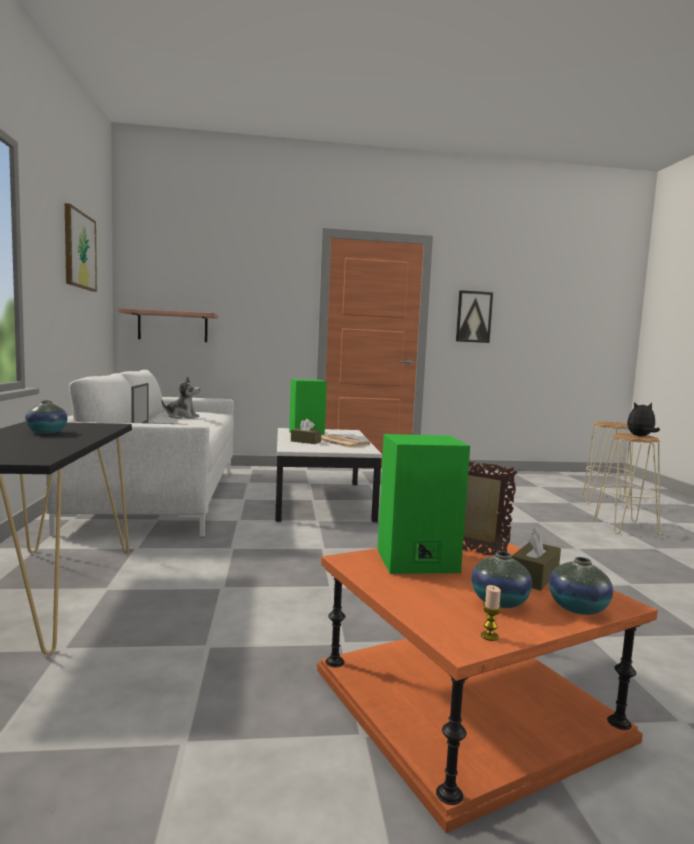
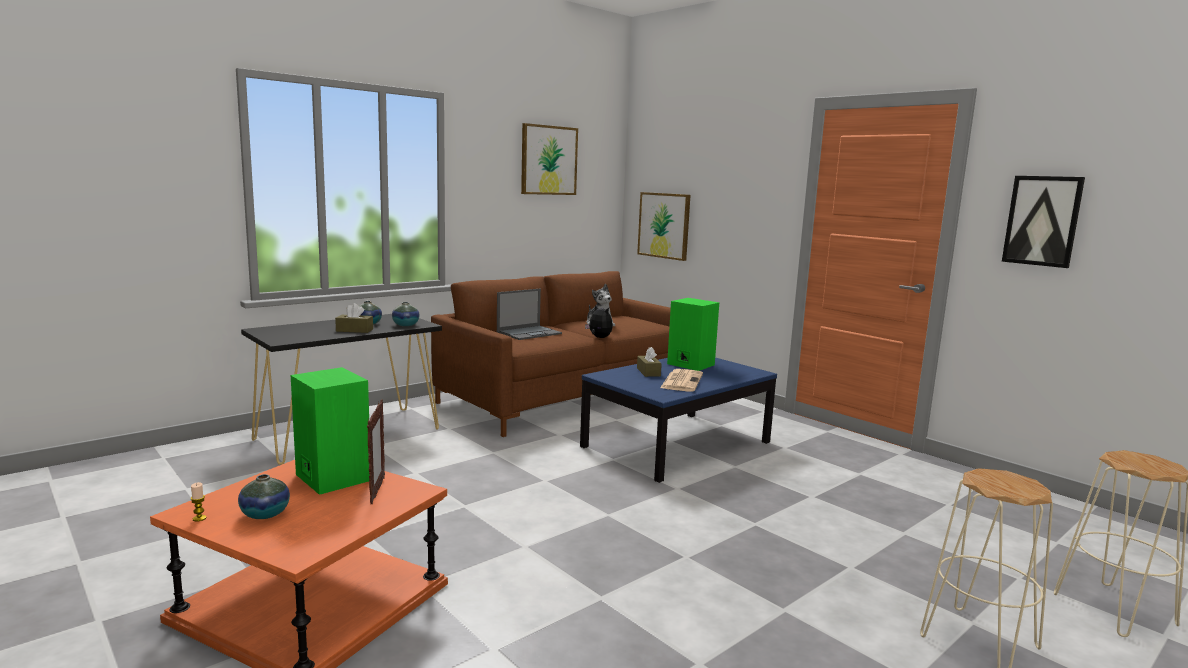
camera: 55 degrees right, 5 degrees up
(160, 497) = (564, 397): white sofa -> brown sofa
(173, 326) = (664, 225): shelf -> picture
(320, 500) = (676, 444): white coffee table -> blue coffee table
(534, 577) = (334, 520): brown tissue box -> brown tissue box (354, 330)
(578, 608) = (272, 541): vase -> vase (405, 325)
(640, 436) = (1006, 486): plush toy -> plush toy (599, 338)

